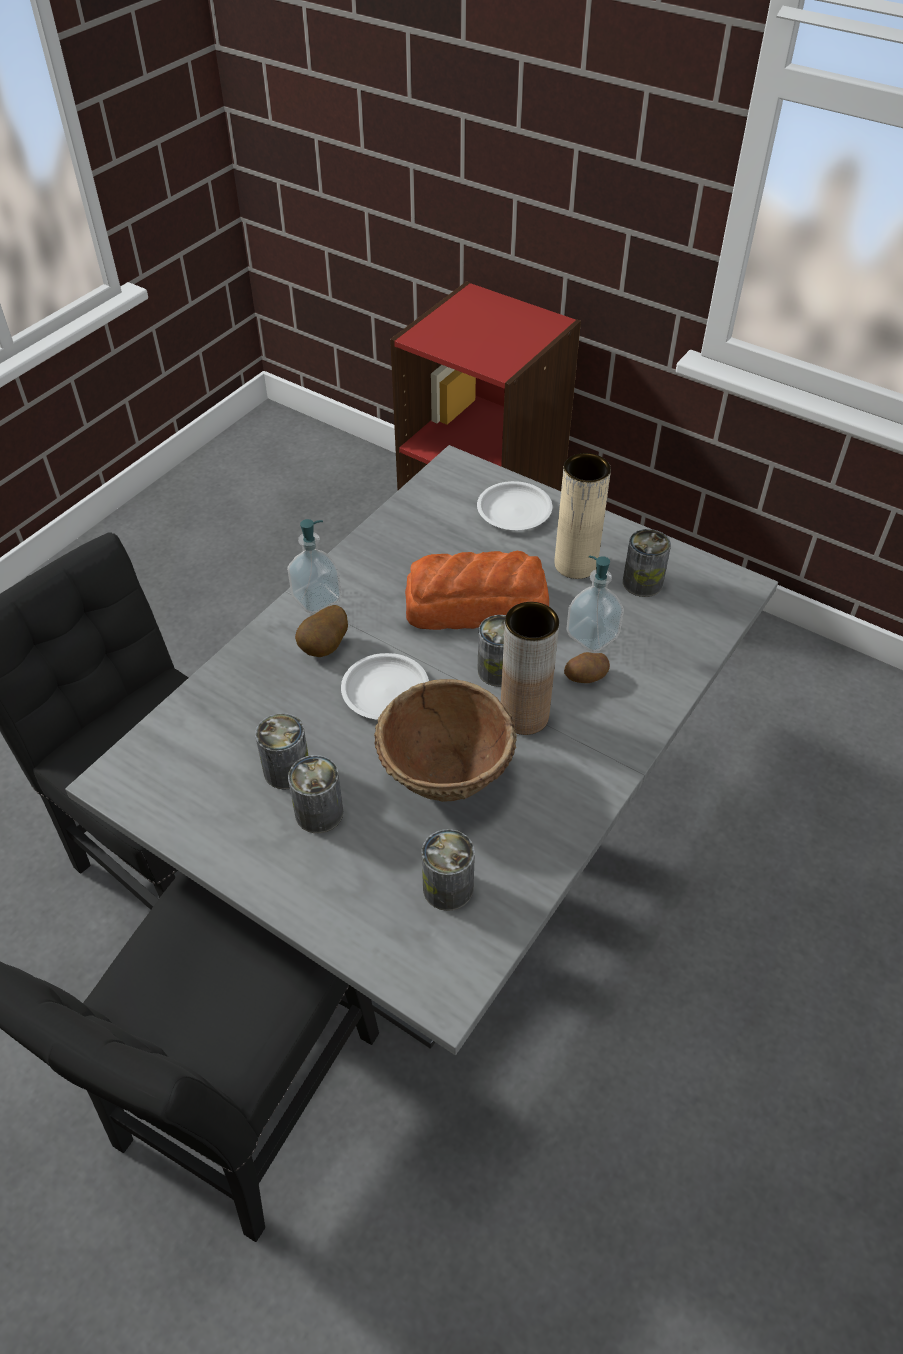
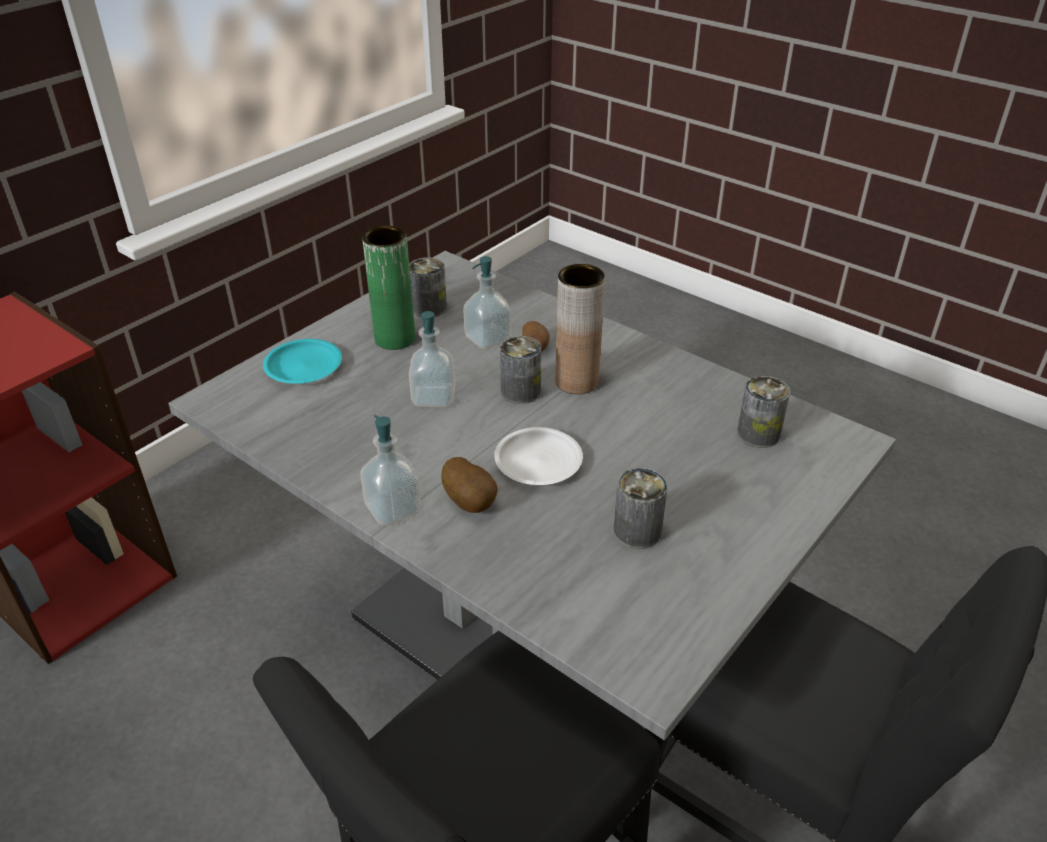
camera: 85 degrees left, 10 degrees down
(319, 813) = (688, 508): can -> none
(446, 777) = (644, 428): brown bowl -> none
(478, 605) = (434, 397): bread -> soap dispenser
(515, 511) = (304, 366): white plate -> turquoise plate
(575, 564) = (395, 338): beige vase -> green vase

